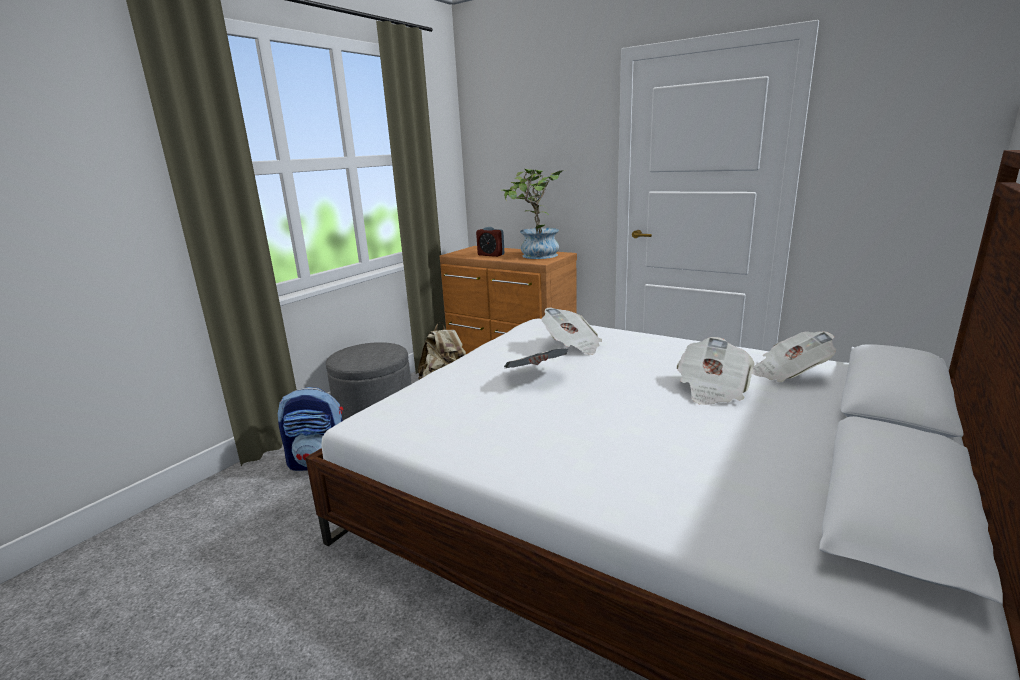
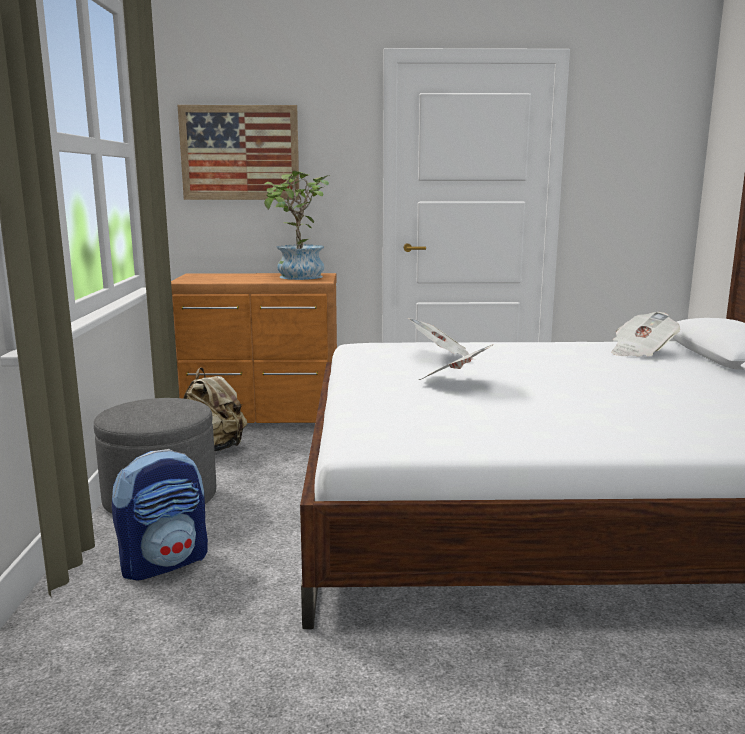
camera: 35 degrees left, 5 degrees down
(491, 255) = (238, 279): alarm clock -> none
(510, 151) = (240, 153): none -> picture
(712, 390) = (612, 368): newspaper -> none

